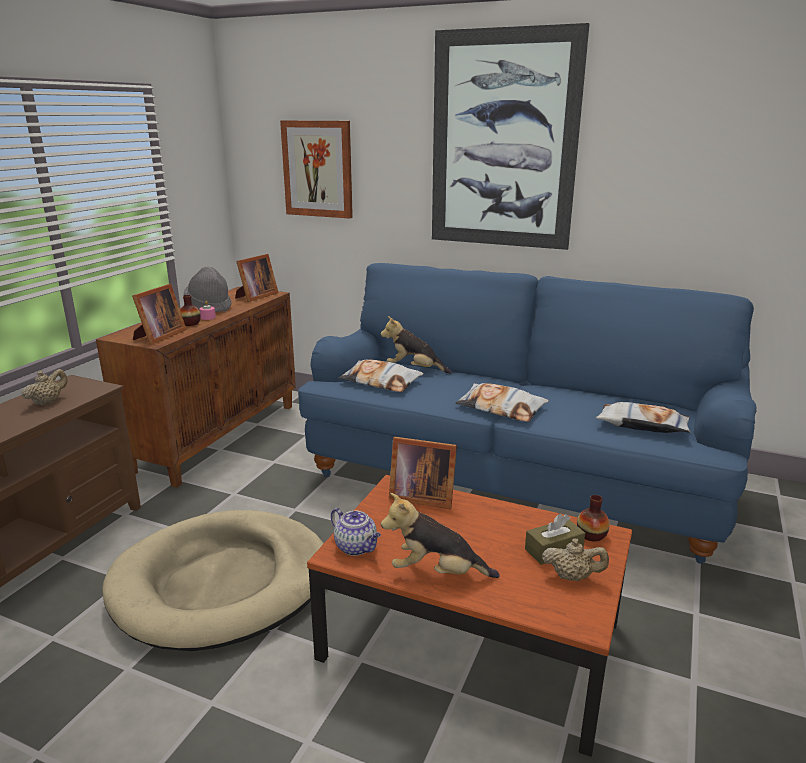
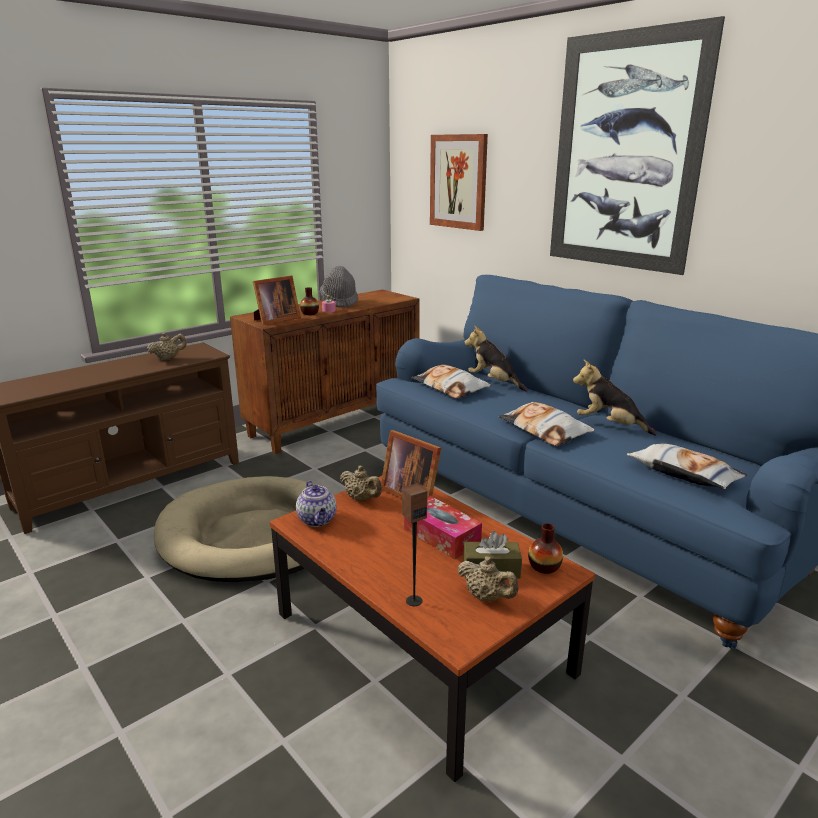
camera: 25 degrees right, 0 degrees up
(255, 297) = (386, 299): picture frame -> none
(379, 514) = (361, 499): none -> beige teapot
(437, 572) = (364, 558): plush toy -> plush toy (609, 426)
(485, 531) = (441, 536): none -> tissue box
(517, 600) = (414, 600): none -> speaker

